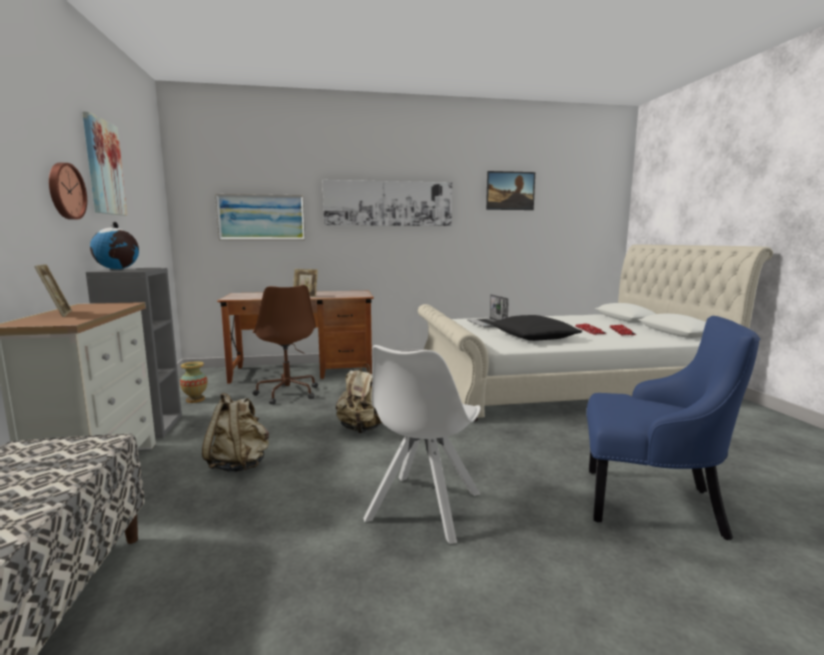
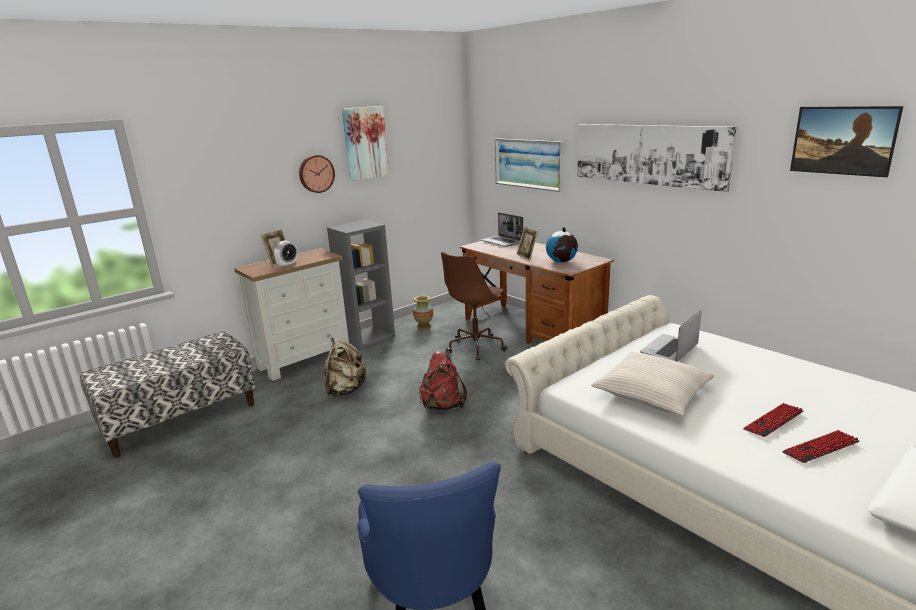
camera: 60 degrees right, 10 degrees up
(92, 313) = (287, 265): none -> alarm clock
(118, 269) = (353, 224): globe -> globe (561, 261)
(250, 294) = (502, 242): none -> laptop
(362, 429) = (443, 406): beige backpack -> red backpack
(422, 508) = (339, 481): white chair -> none
(533, 337) = (652, 393): black pillow -> beige pillow

